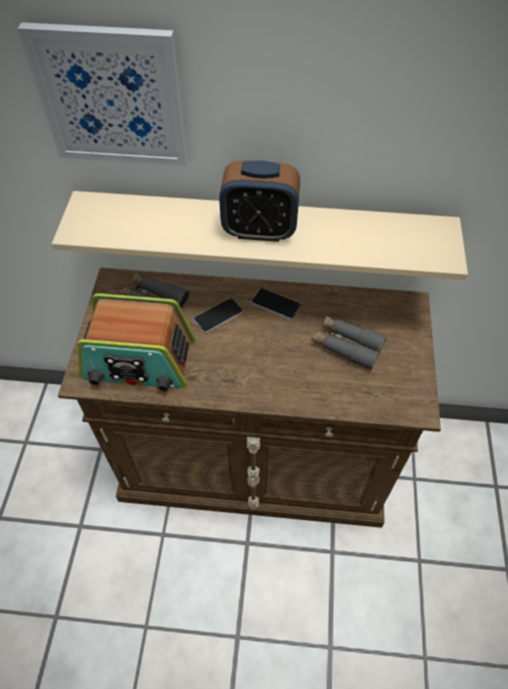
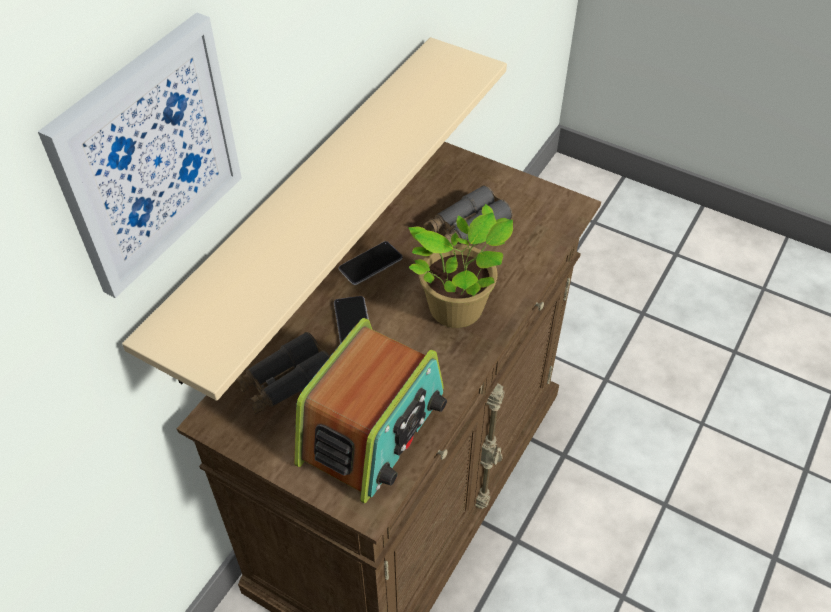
camera: 65 degrees left, 5 degrees down
(259, 230) = (344, 182): alarm clock -> none
(262, 371) = (459, 311): none -> potted plant

